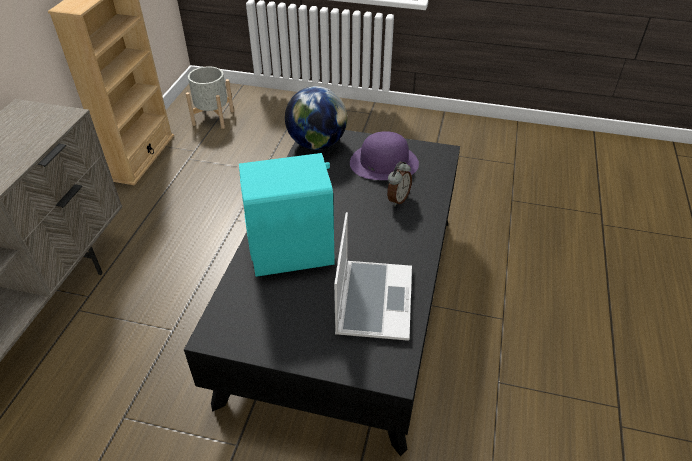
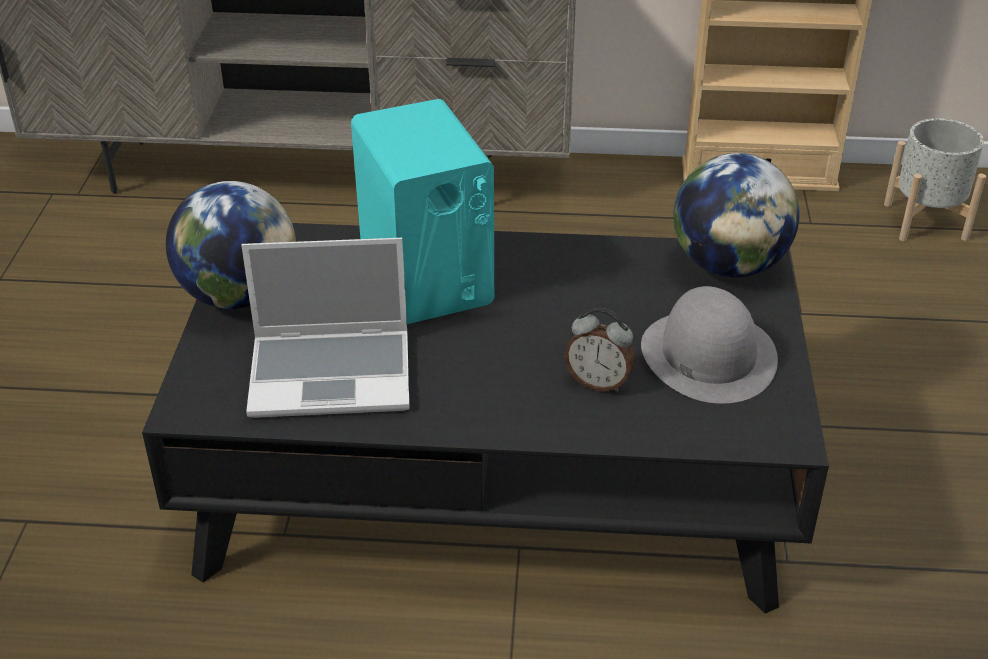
camera: 80 degrees right, 5 degrees down
(280, 344) = (239, 296): none -> globe
(383, 163) = (707, 355): purple hat -> grey hat

